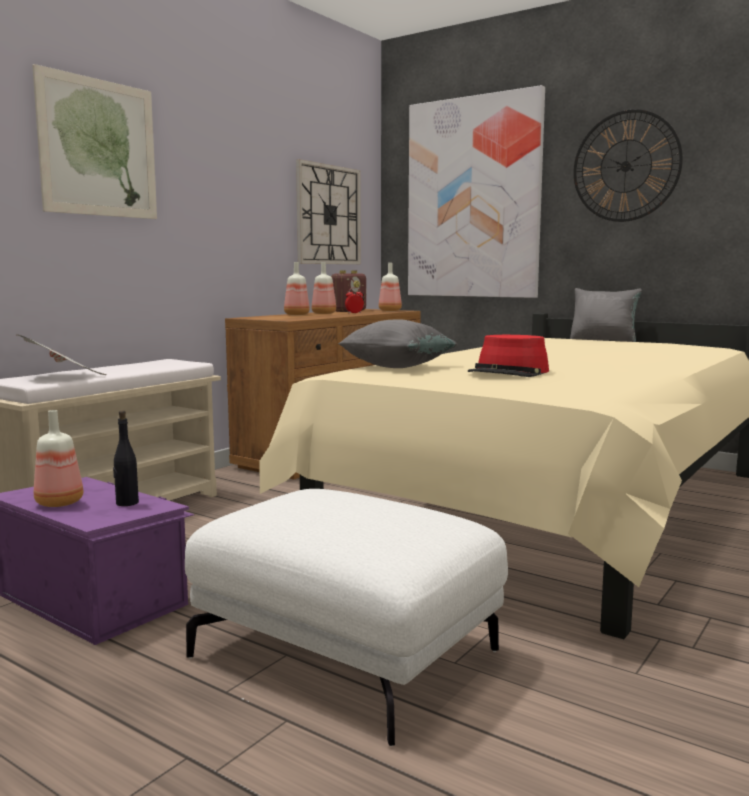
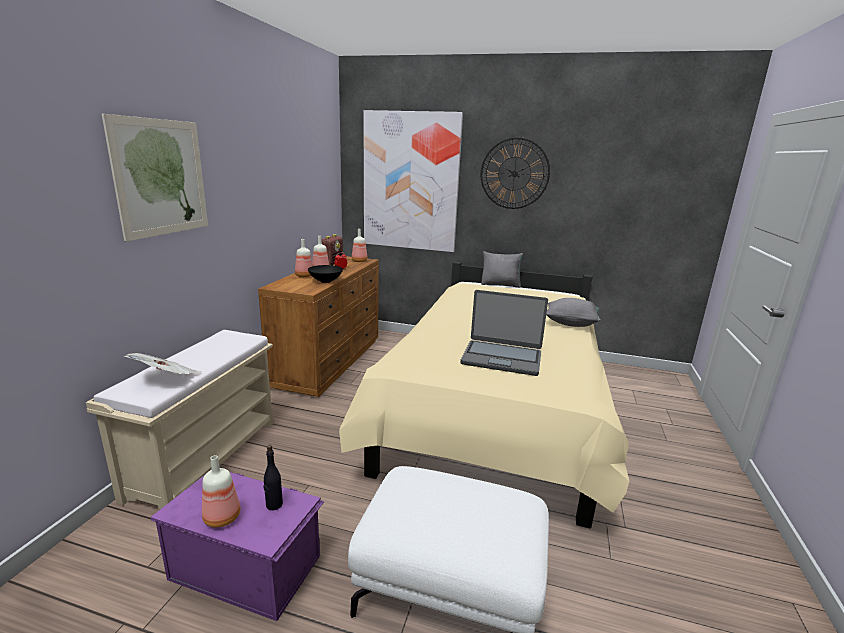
camera: 20 degrees left, 10 degrees up
(319, 317) = (326, 281): none -> black bowl
(328, 215) = (313, 193): wall clock -> none
(397, 367) = (424, 353): grey pillow -> grey pillow (571, 324)
(509, 372) = (502, 358): red hat -> laptop

